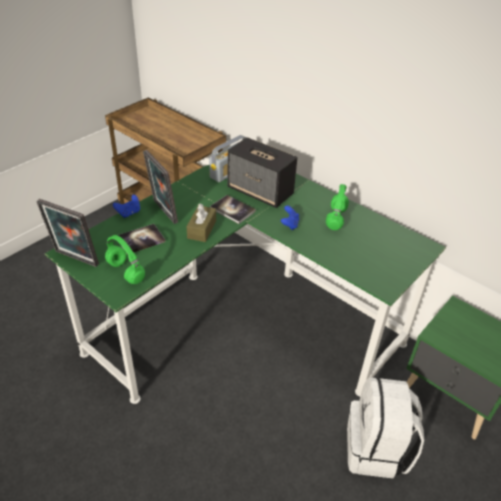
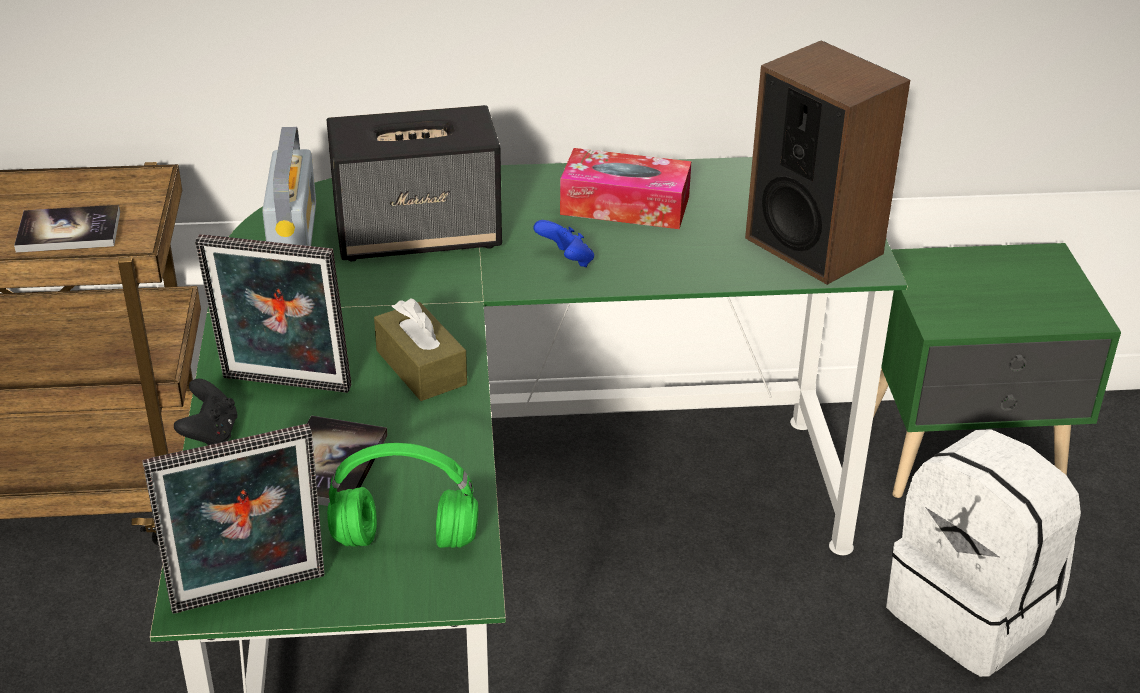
camera: 45 degrees left, 5 degrees down
(129, 213) = (210, 434): blue game controller -> black game controller
(232, 210) = (421, 298): book -> book (69, 231)
(335, 218) = (625, 205): green headphones -> tissue box
(378, 269) = (814, 245): none -> speaker

